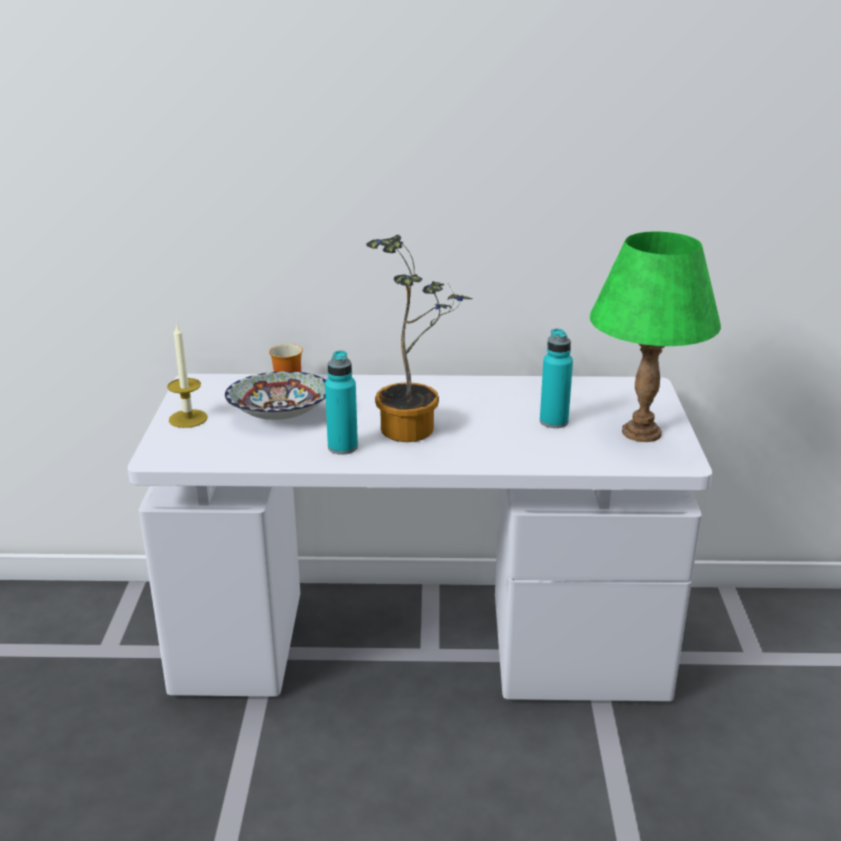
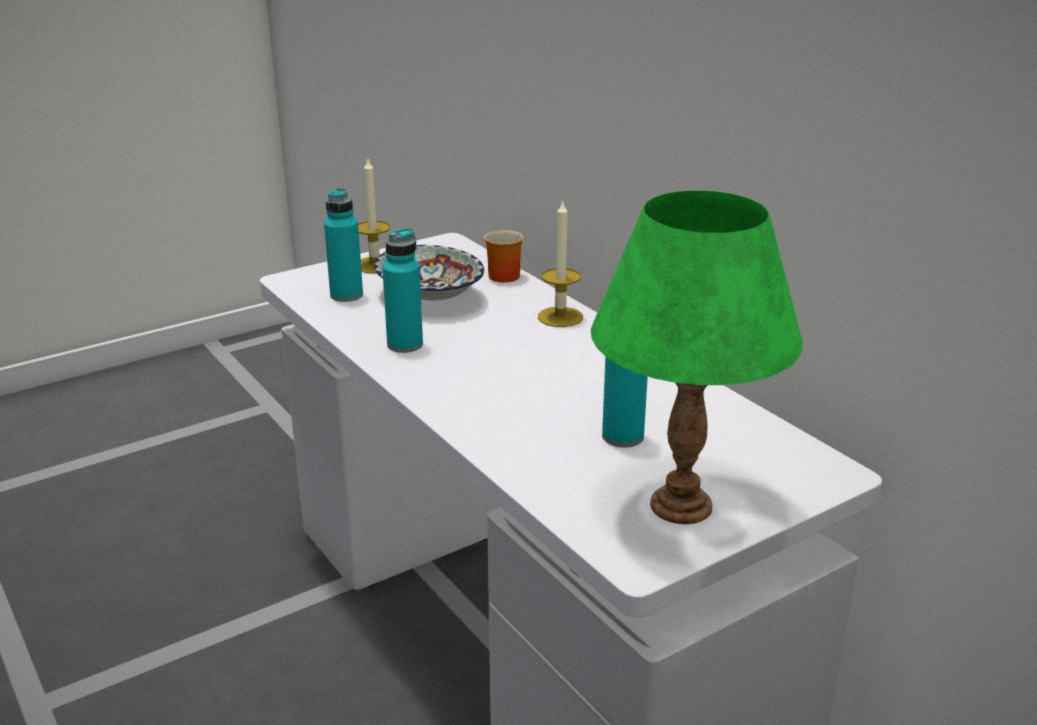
camera: 55 degrees right, 0 degrees up
(225, 444) = (346, 295): none -> turquoise bottle
(379, 387) = (560, 317): none -> candle
(415, 428) = (493, 365): potted plant -> none

